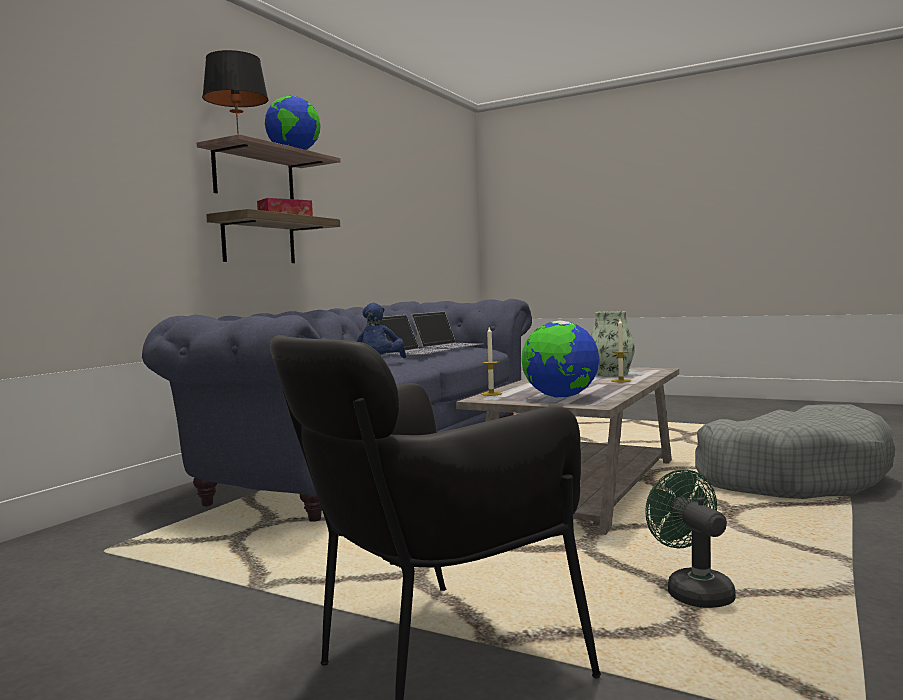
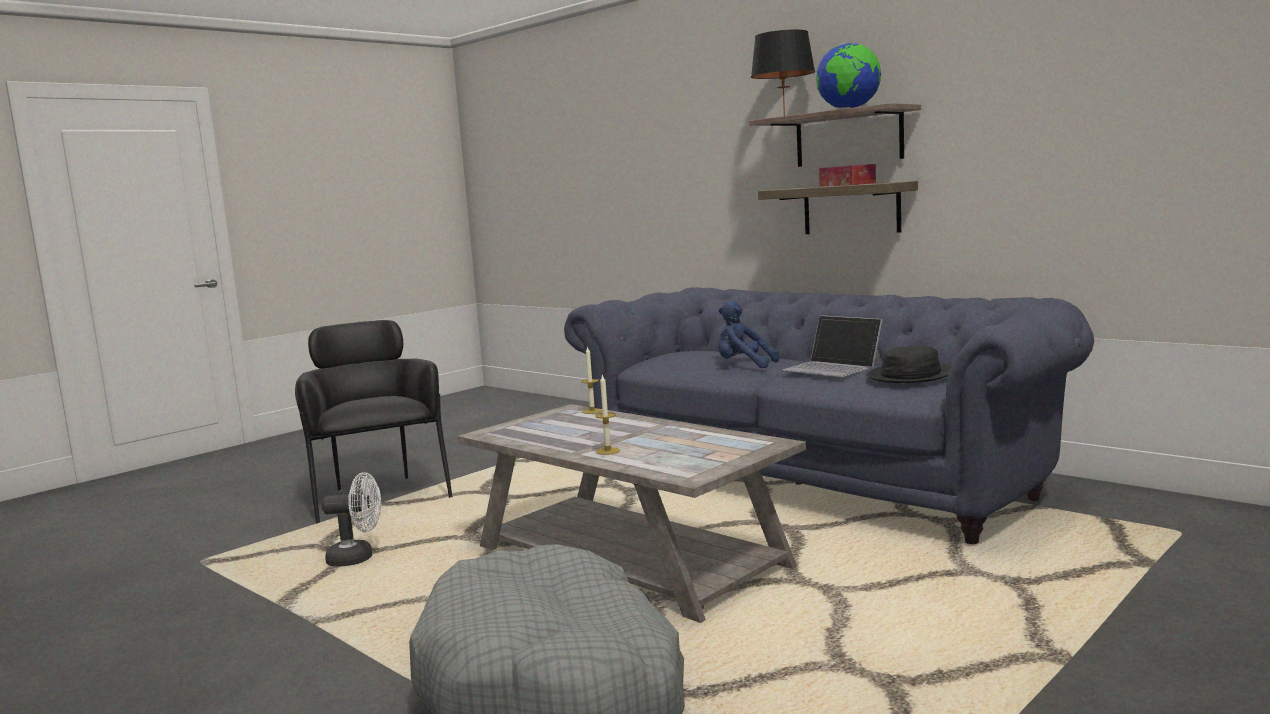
camera: 105 degrees right, 5 degrees up
(448, 345) = (911, 375): laptop -> black hat
(560, 397) = (535, 427): globe -> none
(611, 374) = (672, 452): vase -> none
(693, 591) = (358, 558): green fan -> white fan

